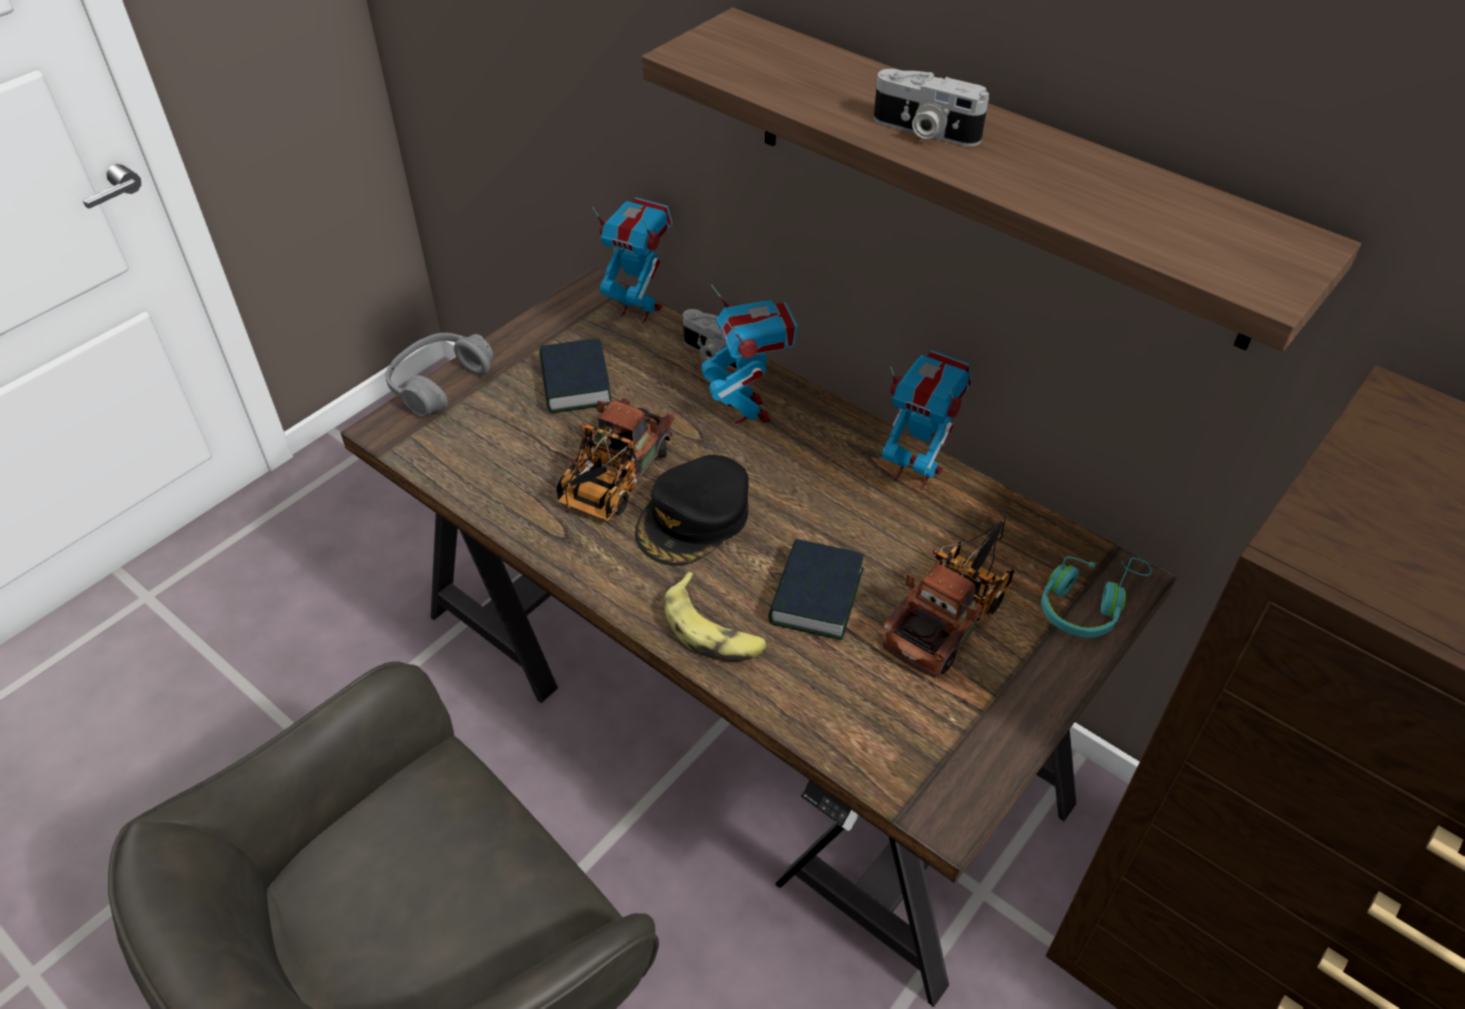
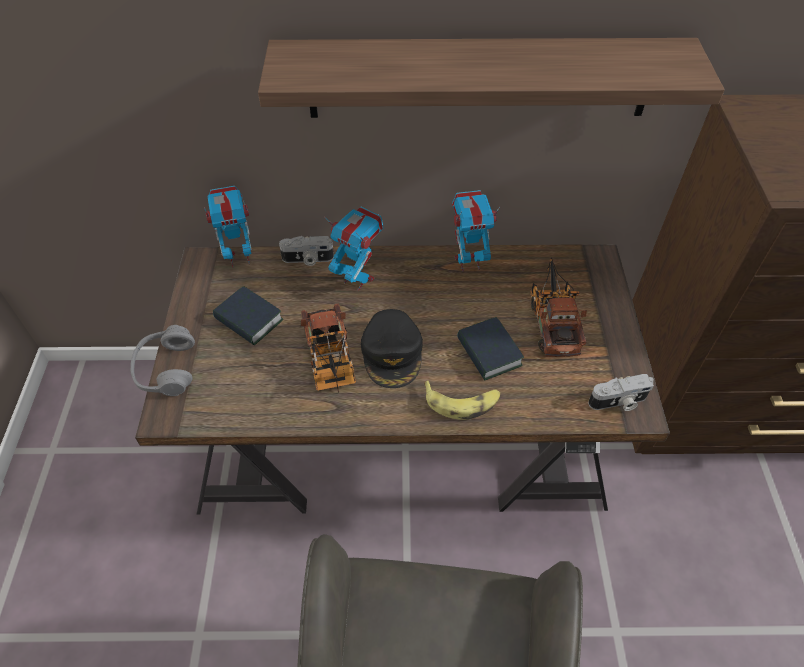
camera: 40 degrees left, 5 degrees up
(924, 131) = (464, 68): camera -> camera (618, 402)
(1088, 603) = (597, 278): turquoise headphones -> none

